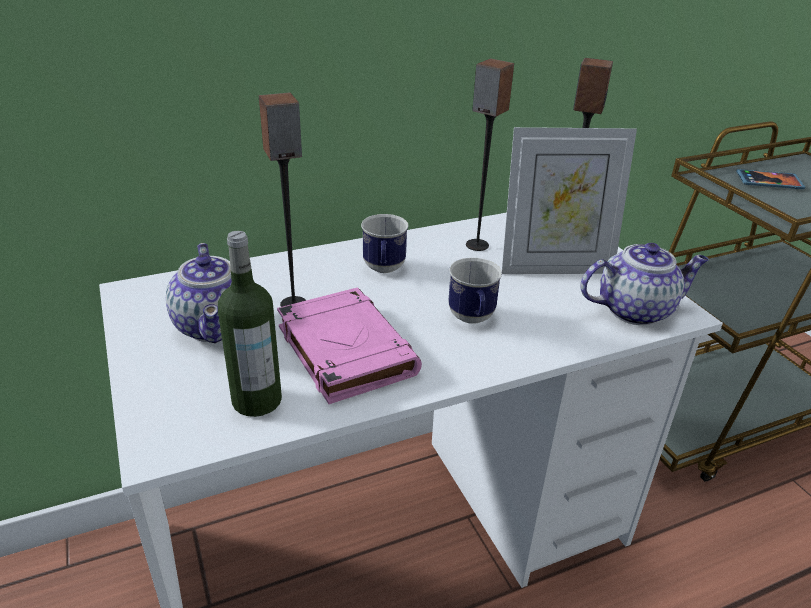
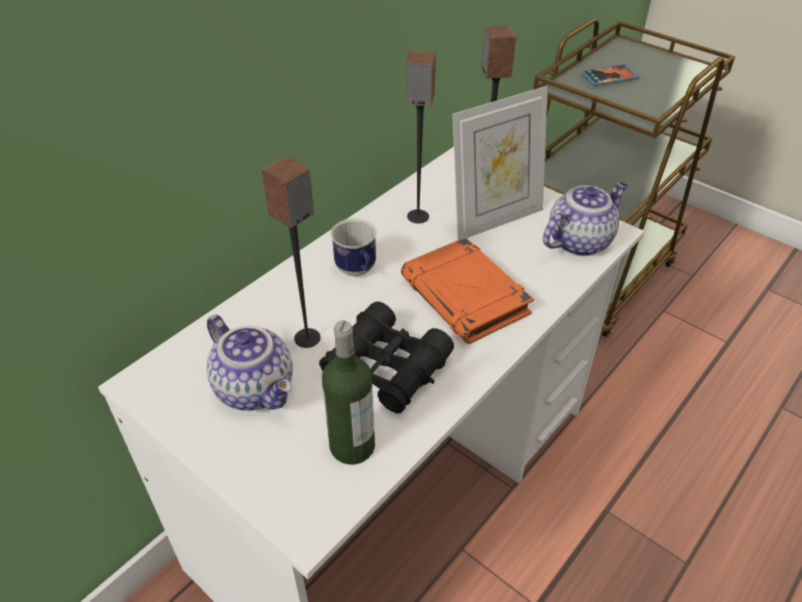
camera: 25 degrees left, 10 degrees up
(344, 350) = (386, 367): pink book -> black binoculars
(472, 319) = (466, 297): mug -> orange book

